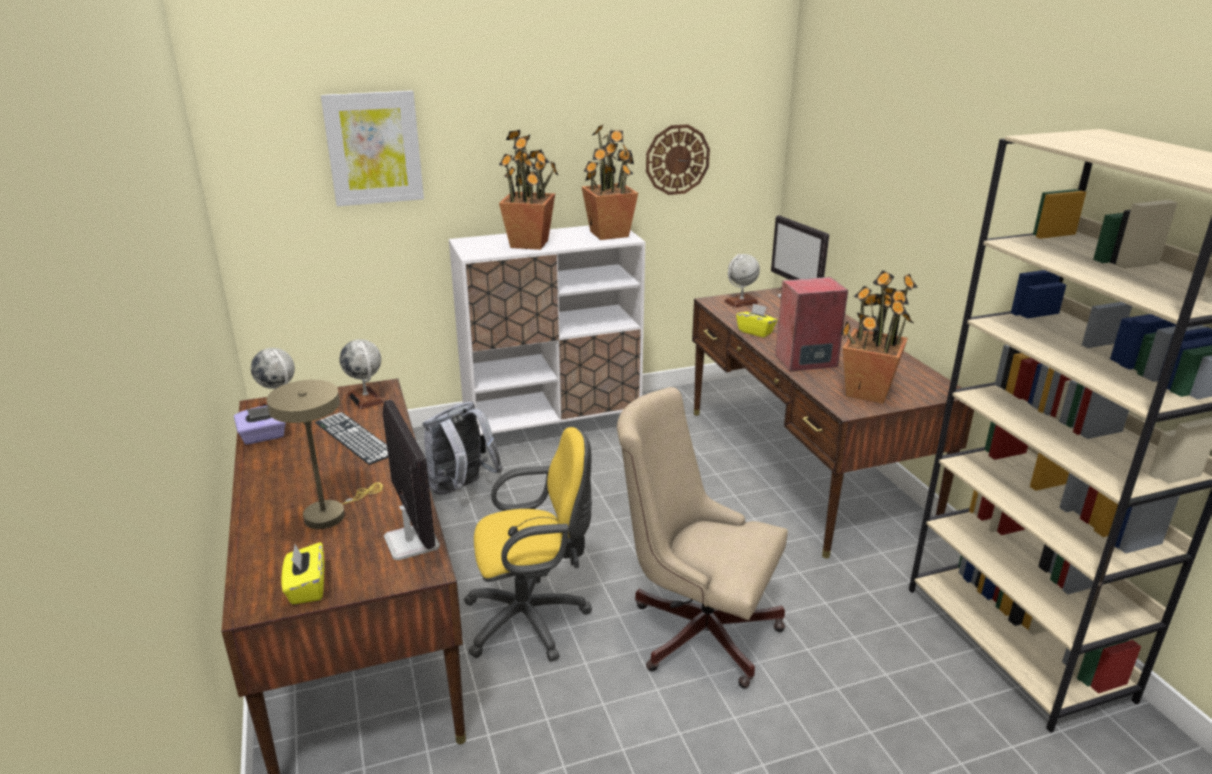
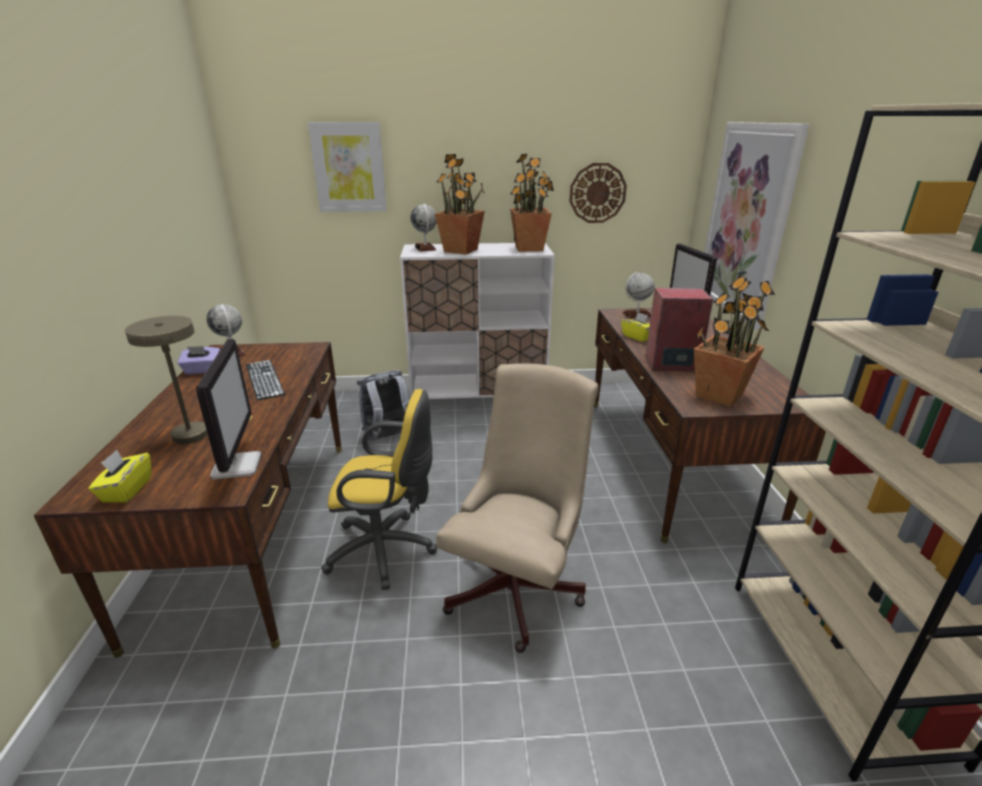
camera: 15 degrees right, 0 degrees up
(366, 399) = (296, 353): globe -> globe (425, 248)
(696, 629) = (518, 585): beige office chair -> beige office chair turned 75 degrees clockwise
(857, 194) = (747, 222): none -> picture

